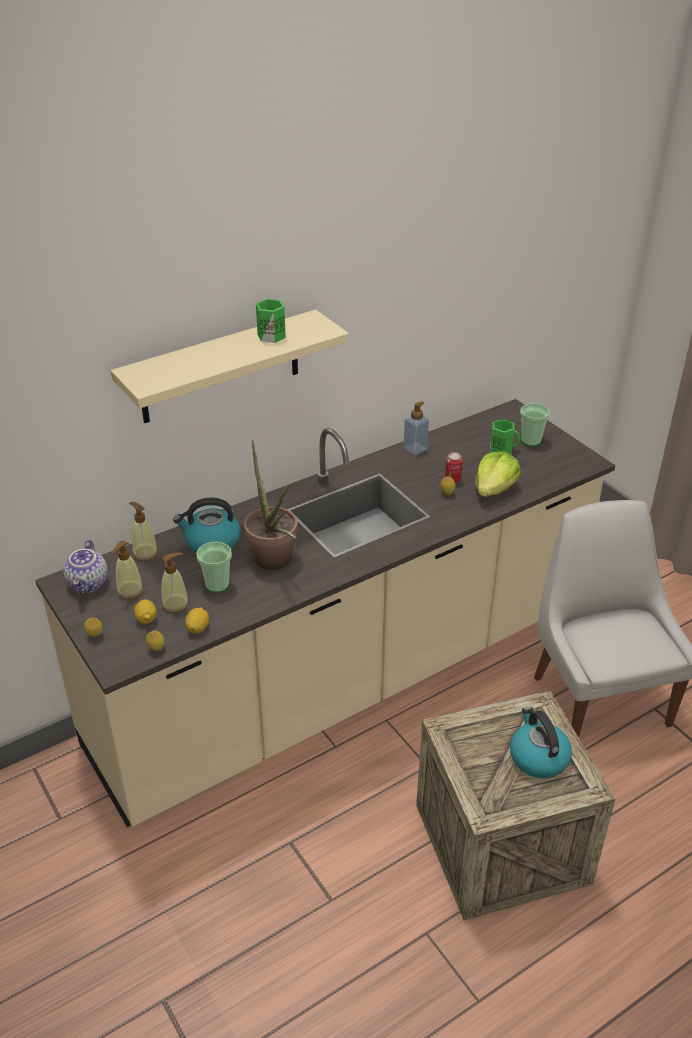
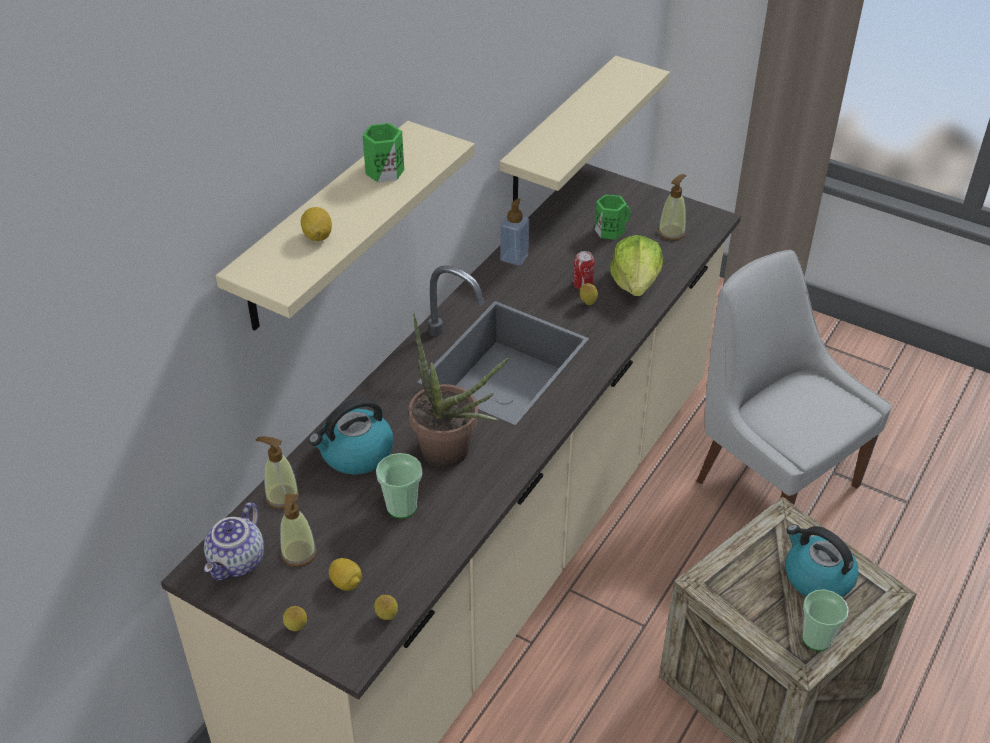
camera: 25 degrees left, 5 degrees up
(89, 584) = (238, 562): teapot -> teapot turned 45 degrees clockwise
(175, 604) = (369, 550): soap dispenser -> soap dispenser (671, 232)
(198, 628) = (418, 571): lemon -> lemon (317, 236)
(491, 369) = (559, 134): none -> beige shelf
(531, 440) = (634, 210): cup -> cup (816, 638)

